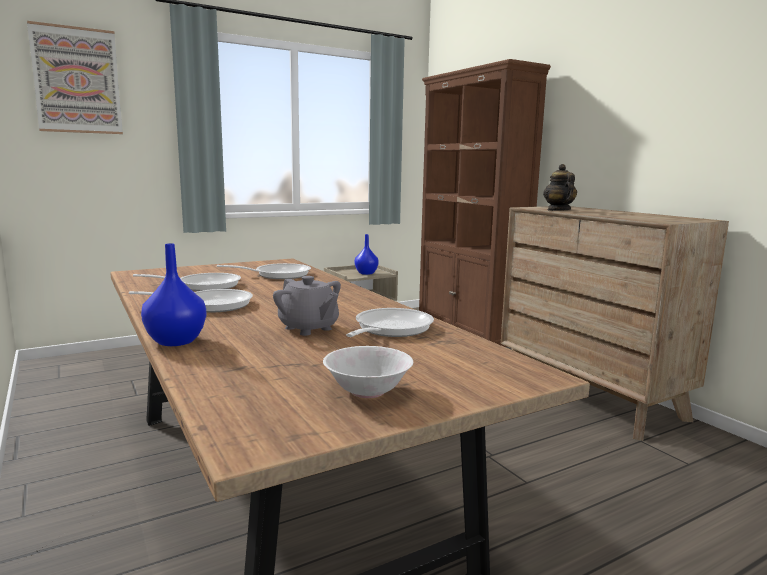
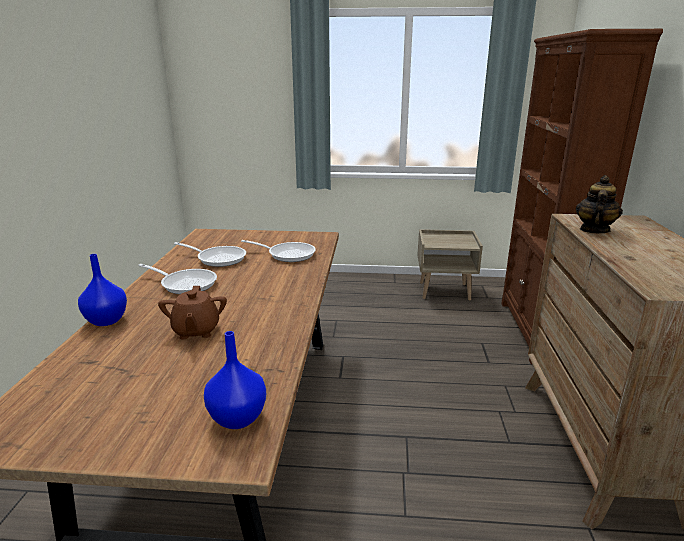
camera: 35 degrees right, 10 degrees up
(77, 80) = (225, 64): picture -> none
(308, 328) = (196, 331): grey teapot -> brown teapot
(366, 273) = (453, 242): blue vase -> blue vase (238, 417)
(367, 391) = (109, 418): white bowl -> none
(389, 329) = (244, 351): frying pan -> none

